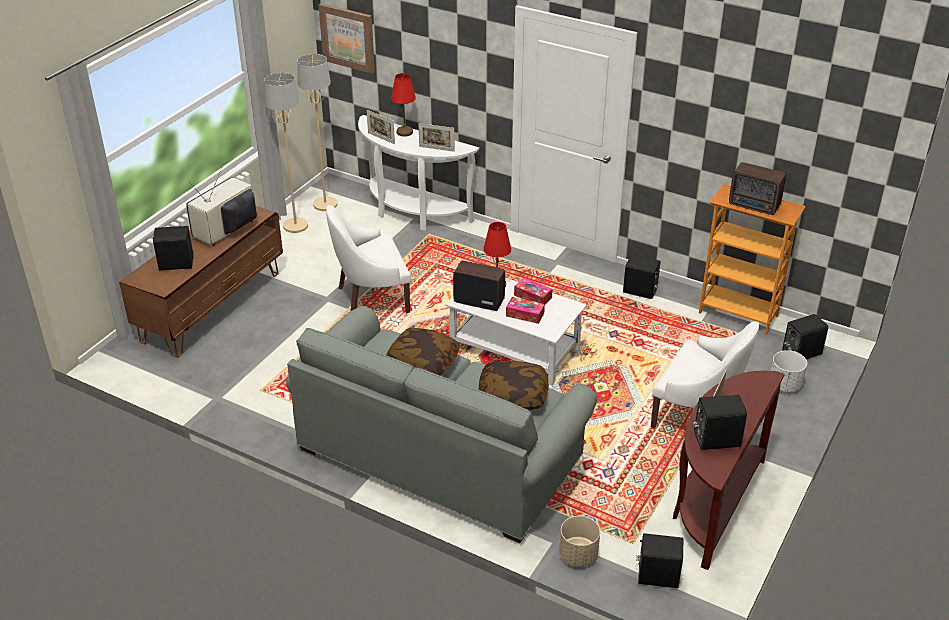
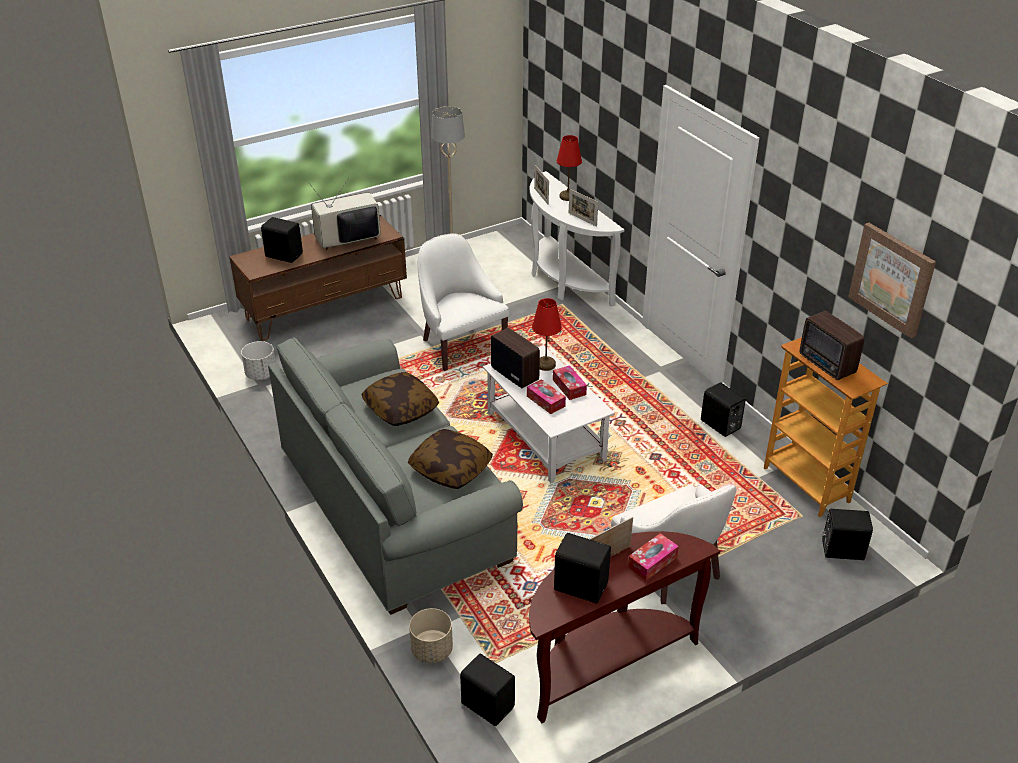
camera: 30 degrees right, 0 degrees up
(325, 204) = (494, 250): beige floor lamp -> none
(348, 37) = (543, 90): picture -> picture (892, 279)
(371, 297) = (460, 344): white armchair -> white armchair turned 45 degrees clockwise
(748, 400) = (652, 562): none -> tissue box
(785, 385) = (793, 576): white planter -> white planter (261, 374)

